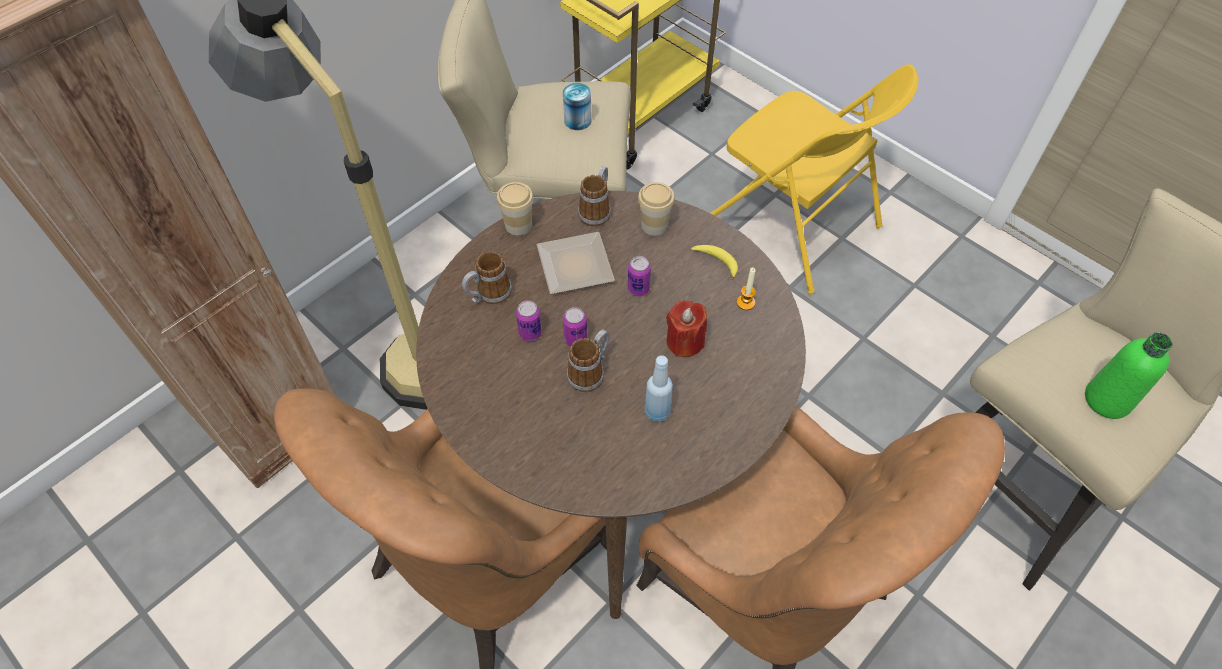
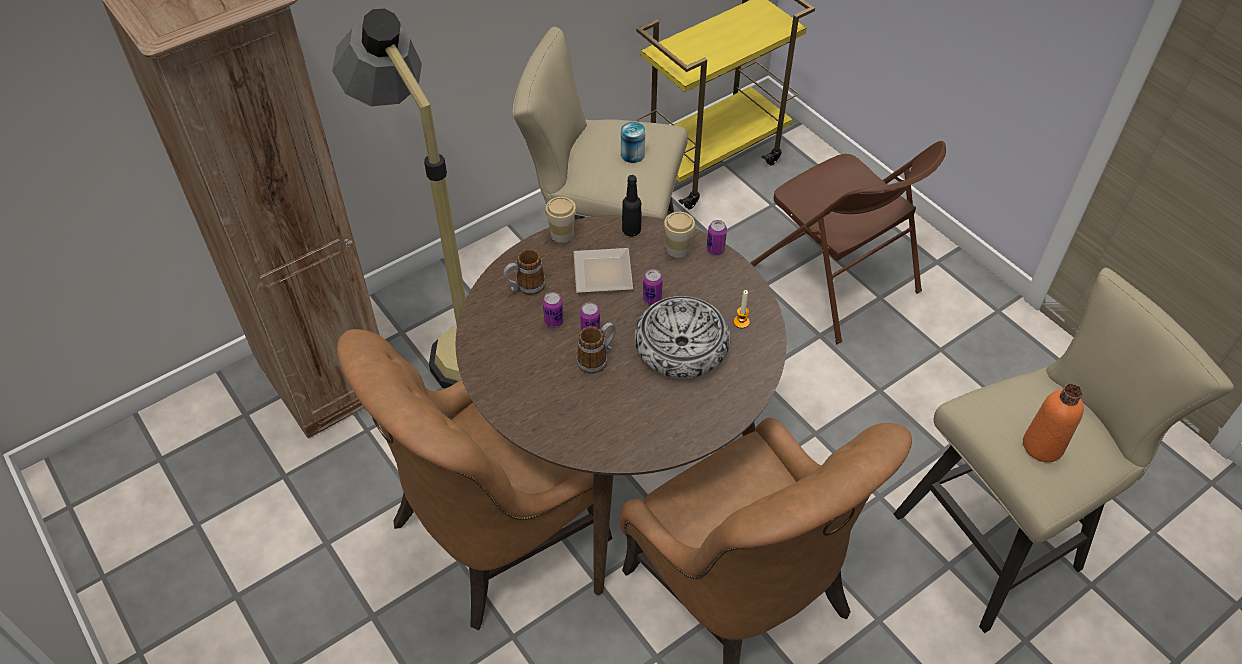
camera: 10 degrees right, 5 degrees down
(597, 210) = (631, 230): mug -> black bottle
(657, 412) = (645, 397): blue bottle -> none
(685, 342) = (681, 346): red candle -> bowl
(696, 220) = (715, 249): none -> can
(716, 262) = (724, 286): banana -> none
(791, 224) = (834, 278): yellow chair -> brown chair
(1107, 399) = (1042, 446): green bottle -> orange bottle

